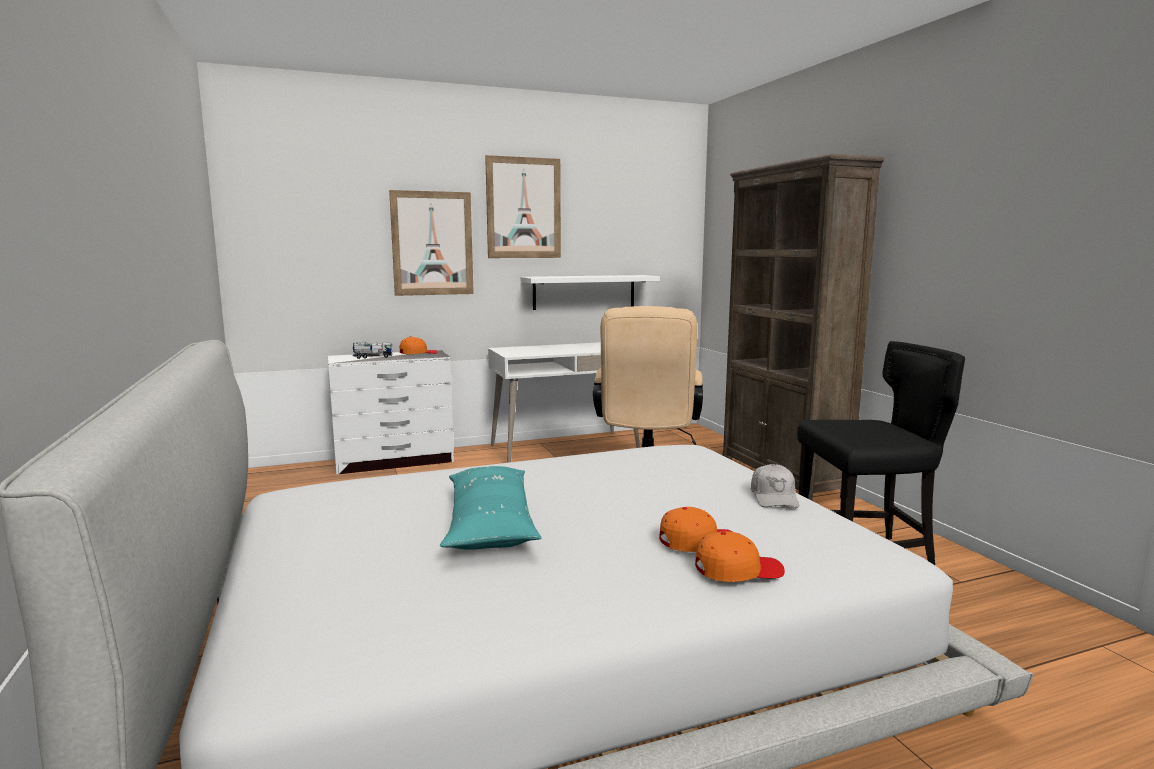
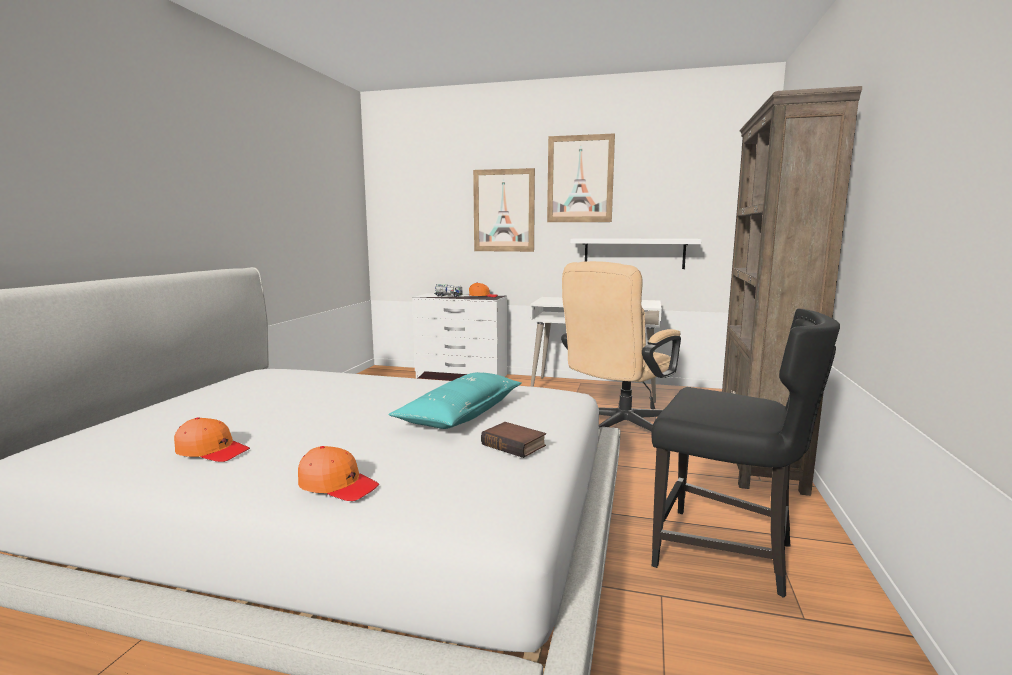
camera: 35 degrees right, 0 degrees up
(489, 524) = (288, 410): turquoise pillow -> turquoise pillow (461, 414)
(697, 542) = (366, 457): orange cap -> orange cap (212, 451)
(774, 497) = (515, 445): white cap -> book

